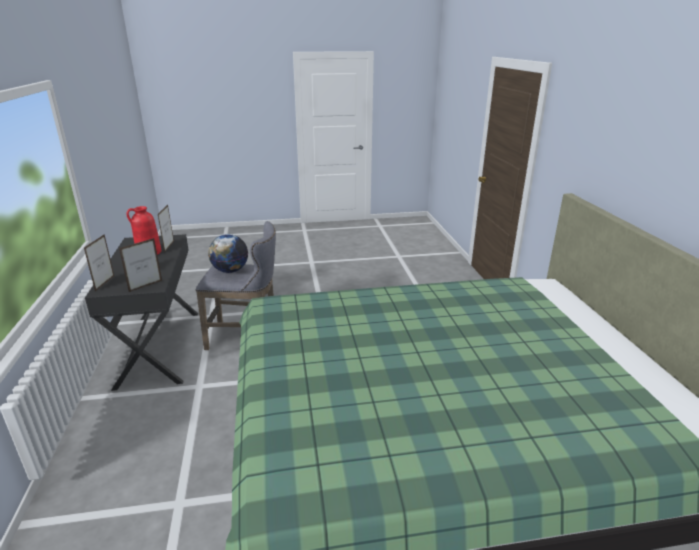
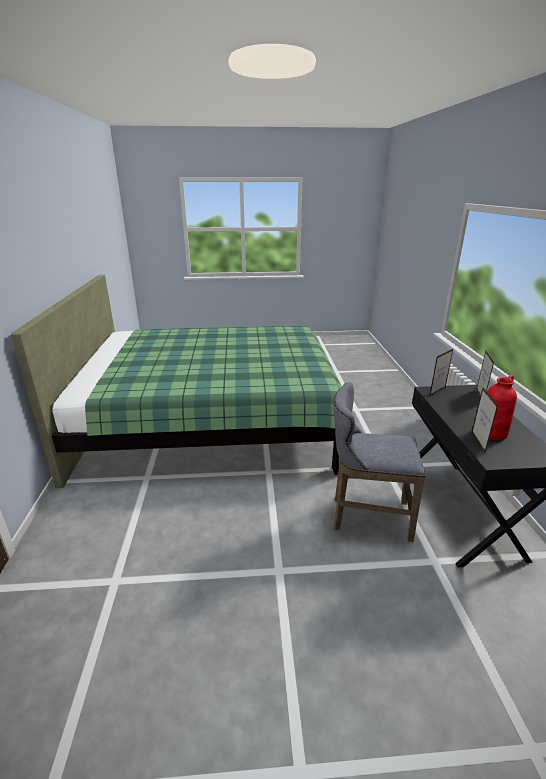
camera: 175 degrees left, 0 degrees up
(230, 270) = (386, 441): globe -> none

